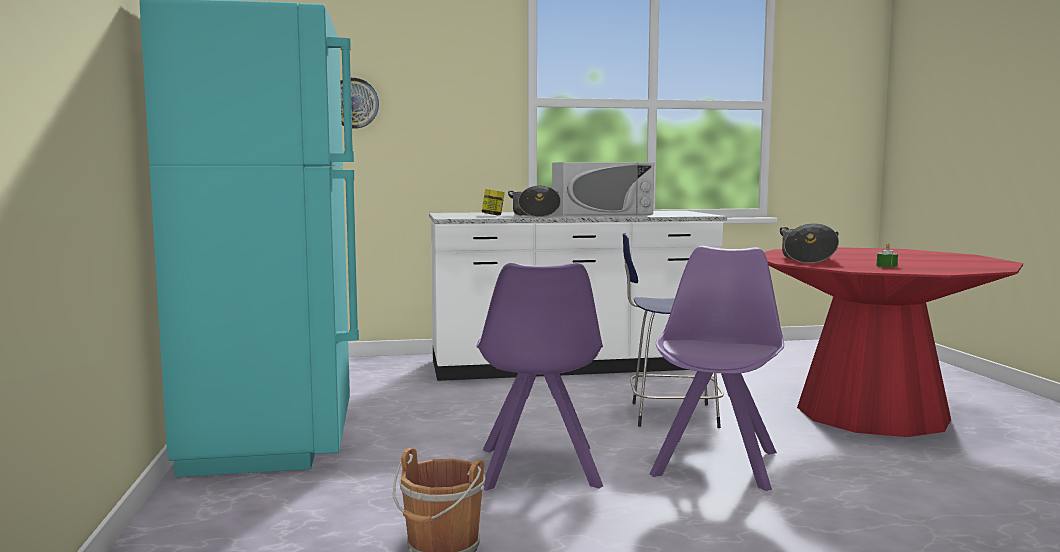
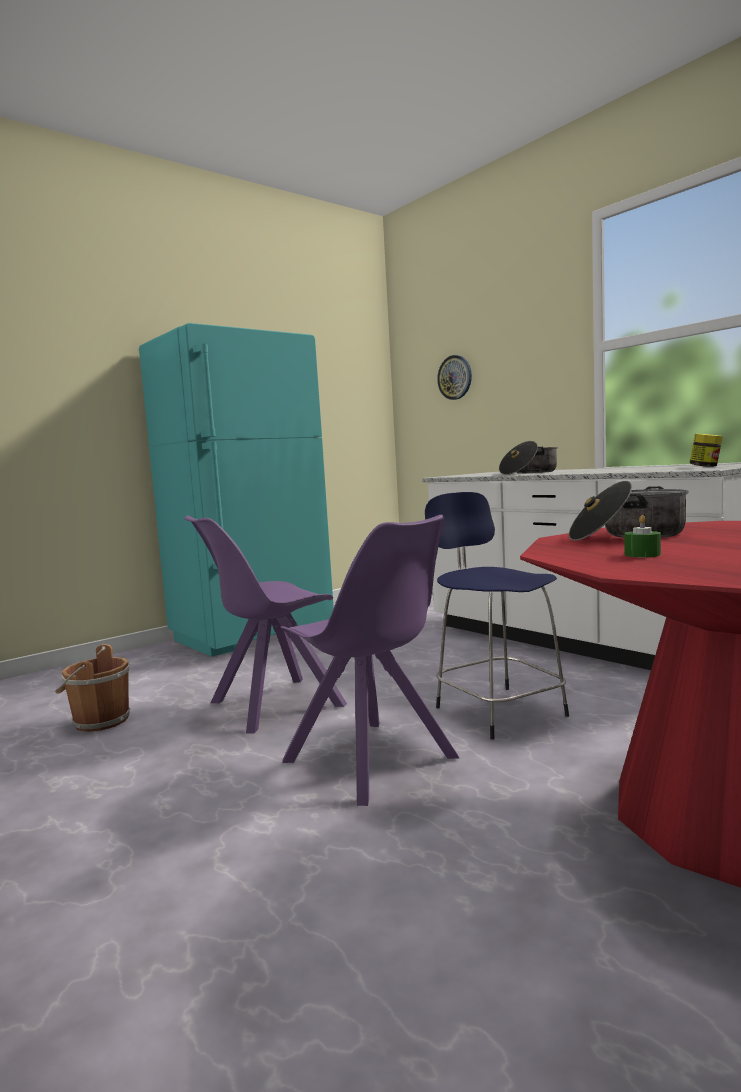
camera: 60 degrees right, 0 degrees up
(493, 215) = (498, 473): jar -> jar (705, 466)
(601, 213) = (618, 469): white microwave -> none
(716, 462) = (373, 761): purple chair -> purple chair turned 60 degrees clockwise

